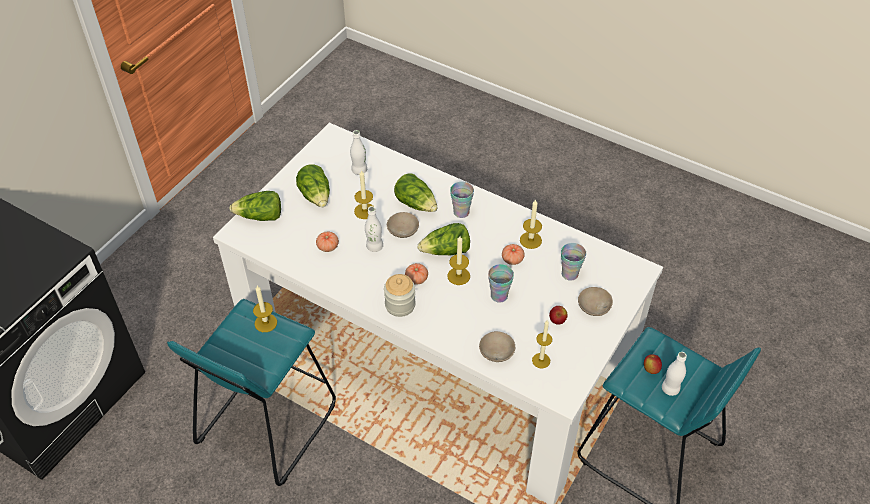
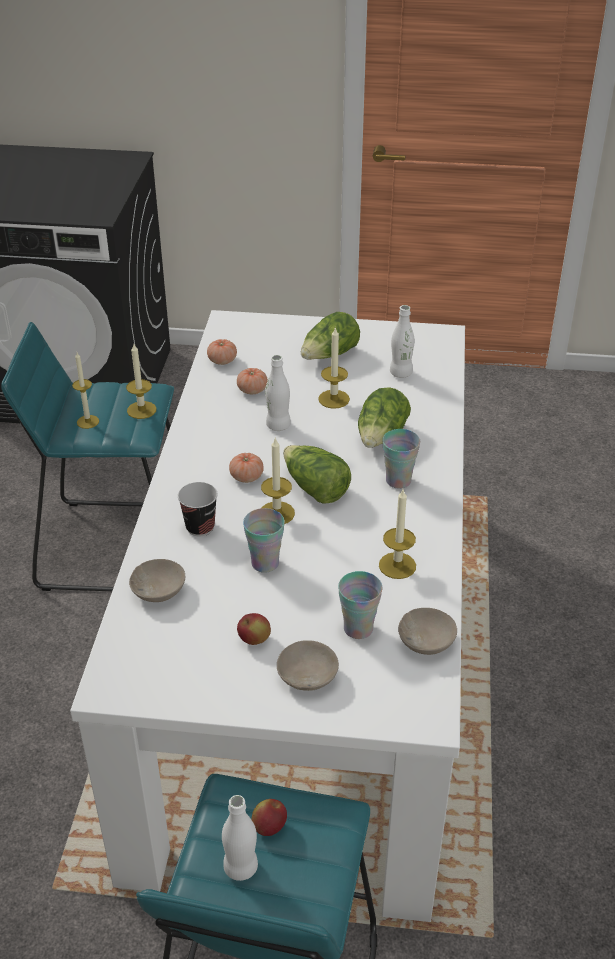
camera: 65 degrees right, 10 degrees down
(260, 216) = (265, 328): lettuce -> none
(400, 305) = (192, 476): jar -> none
(404, 230) = (325, 440): beige bowl -> beige bowl (427, 642)
(451, 316) = (200, 527): none -> cup
(512, 259) = (344, 557): tomato -> tomato (222, 361)
(541, 360) = (166, 642): candle -> candle (88, 422)

